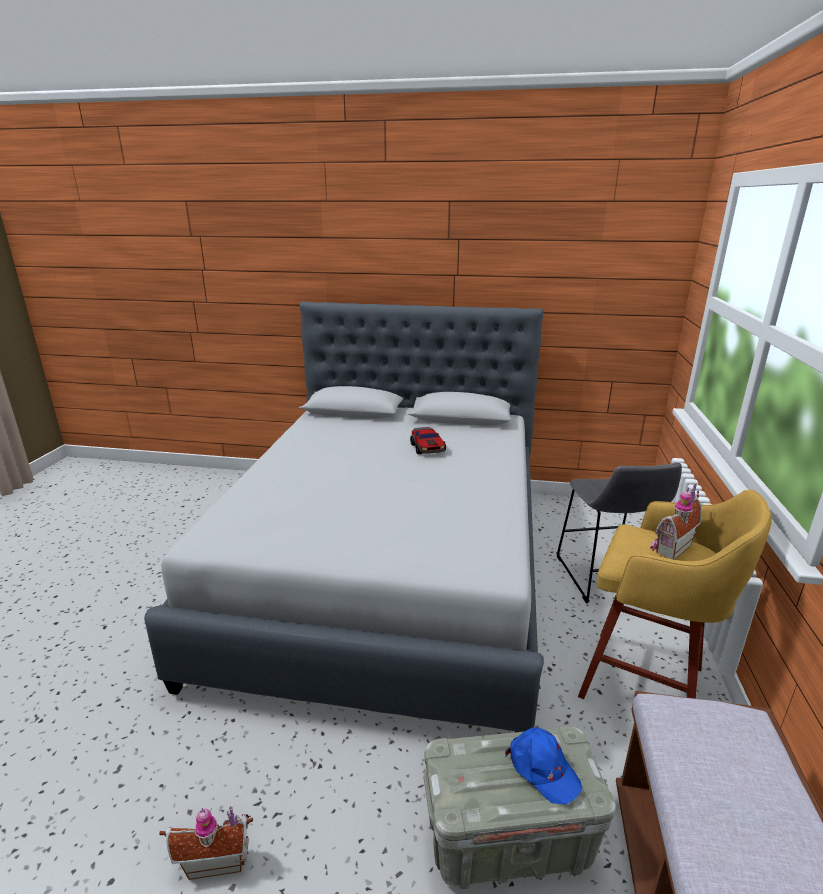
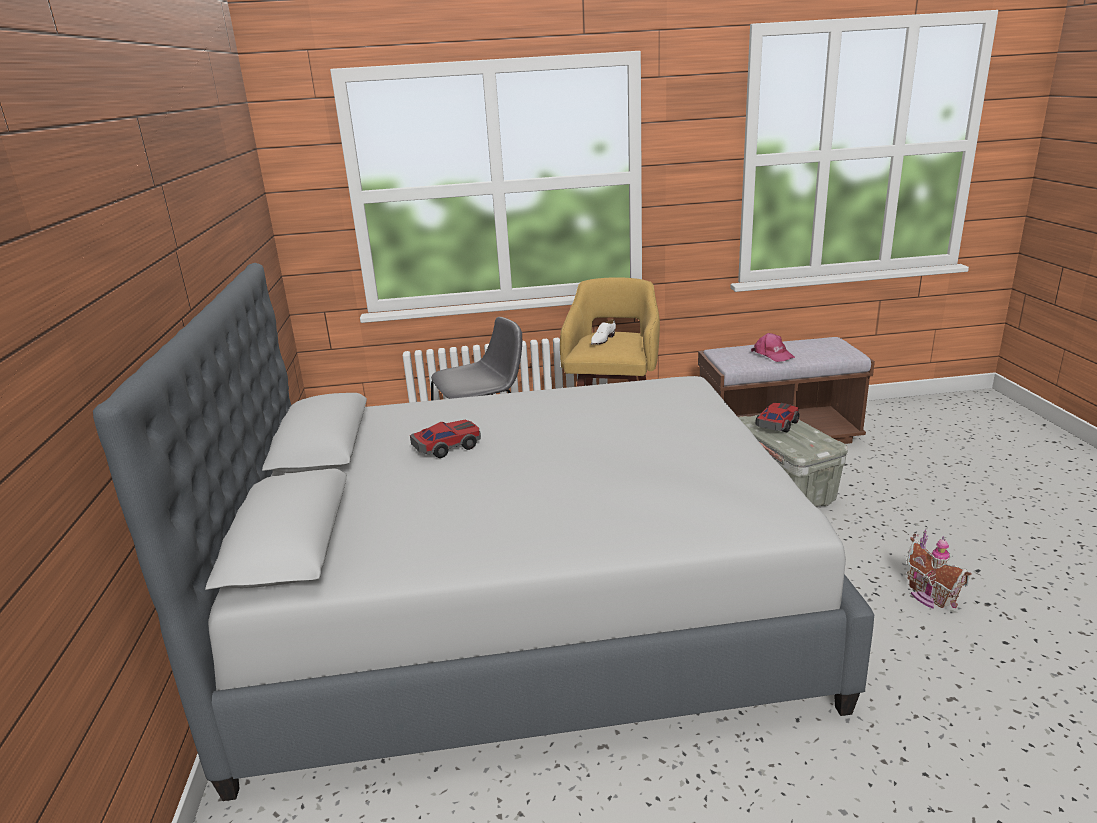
camera: 105 degrees left, 0 degrees up
(542, 768) = (776, 424): blue cap -> toy car
(669, 547) = (602, 340): toy house -> white shoe
(719, 789) = (772, 354): none -> pink cap

